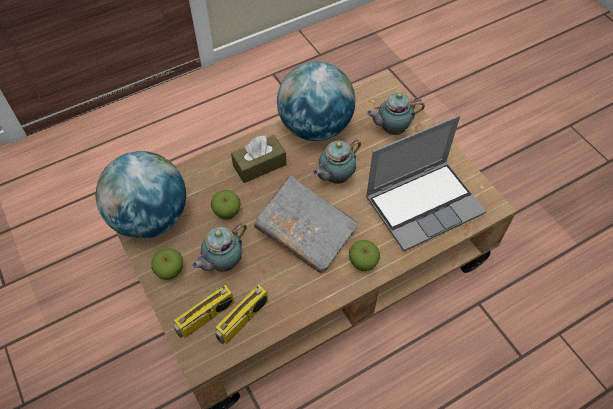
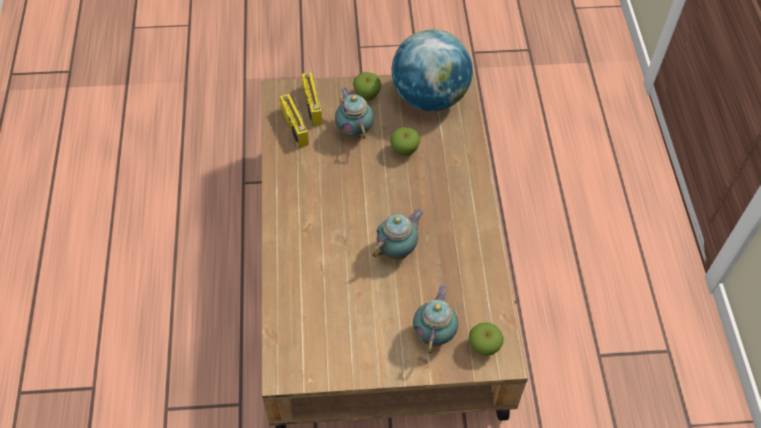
camera: 115 degrees right, 0 degrees up
(259, 165) = (447, 194): brown tissue box -> none
(306, 232) = (349, 200): grey book -> none
(315, 127) = (474, 261): globe -> none
(335, 177) = (398, 250): teapot -> teapot turned 60 degrees clockwise
(363, 263) = (290, 228): apple -> apple (484, 347)
(424, 204) = (321, 312): laptop -> none

